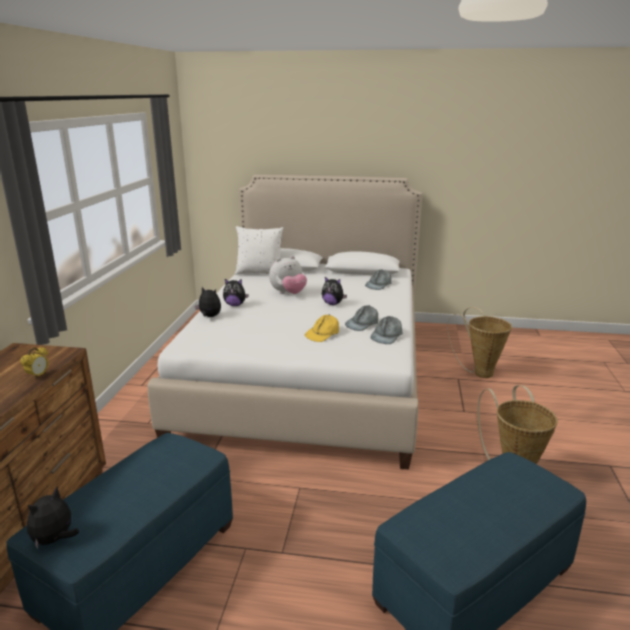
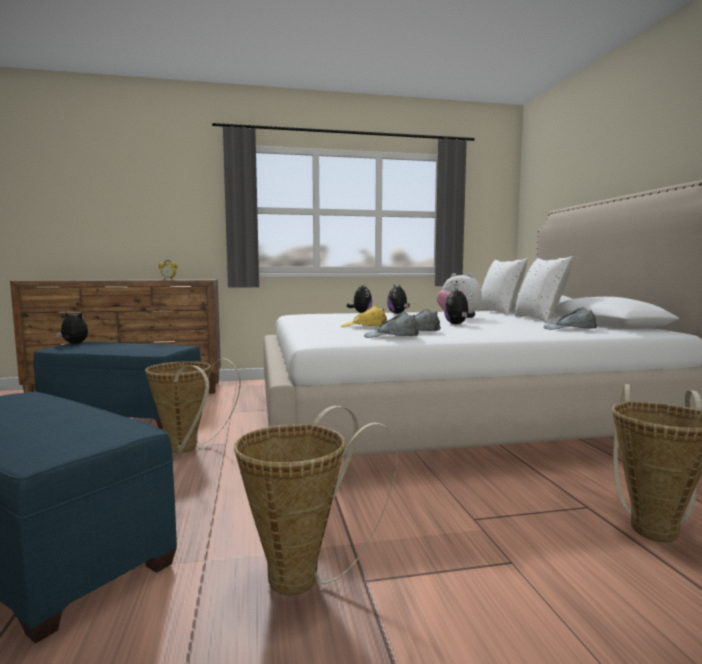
camera: 70 degrees right, 15 degrees down
(304, 512) = (187, 450): none -> basket
(319, 276) = (540, 319): none -> white pillow

